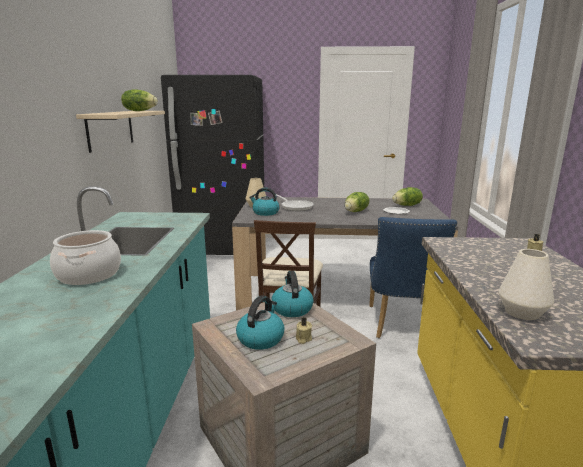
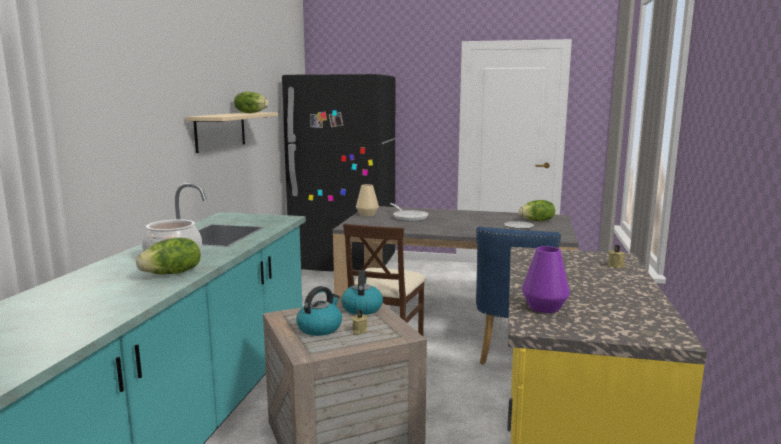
camera: 10 degrees right, 5 degrees down
(265, 213) = (373, 221): kettle -> none
(356, 211) = (473, 224): lettuce -> lettuce (172, 273)
(522, 312) = (544, 307): white vase -> purple vase

